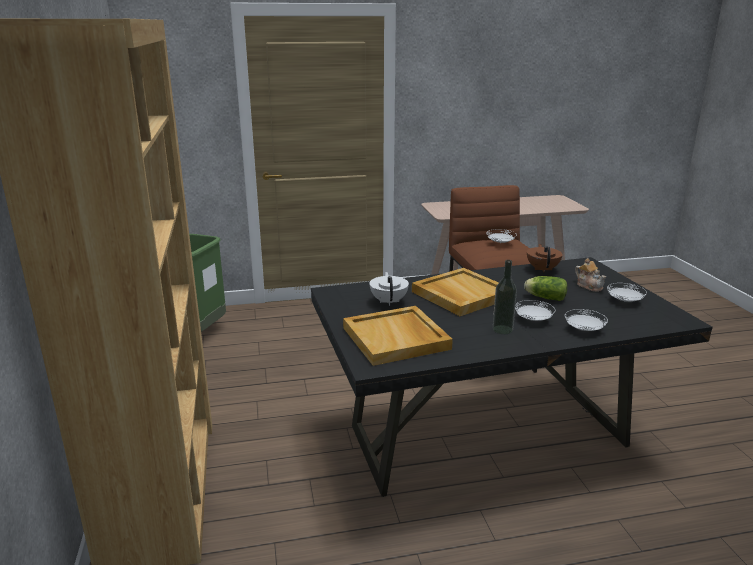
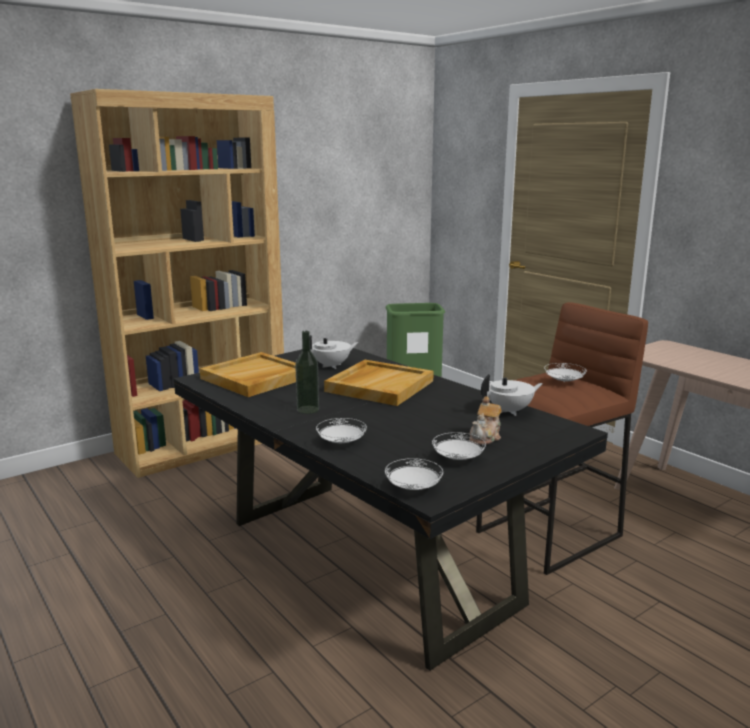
camera: 65 degrees right, 5 degrees down
(533, 320) = (345, 419): white plate -> white plate (414, 488)
(542, 269) = (510, 411): brown teapot -> white teapot
(544, 297) = (416, 419): lettuce -> none

